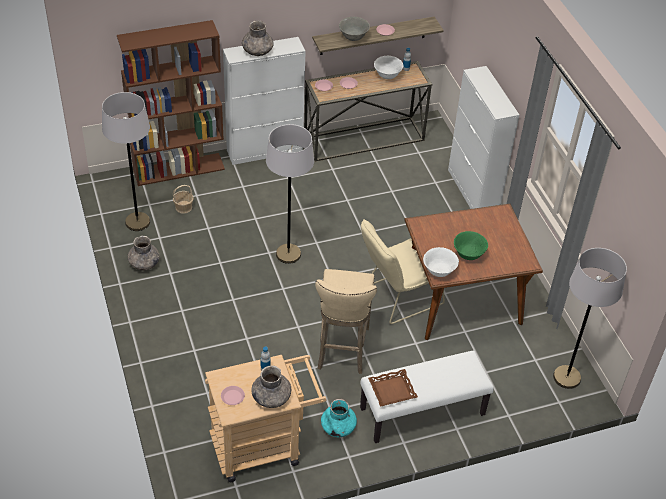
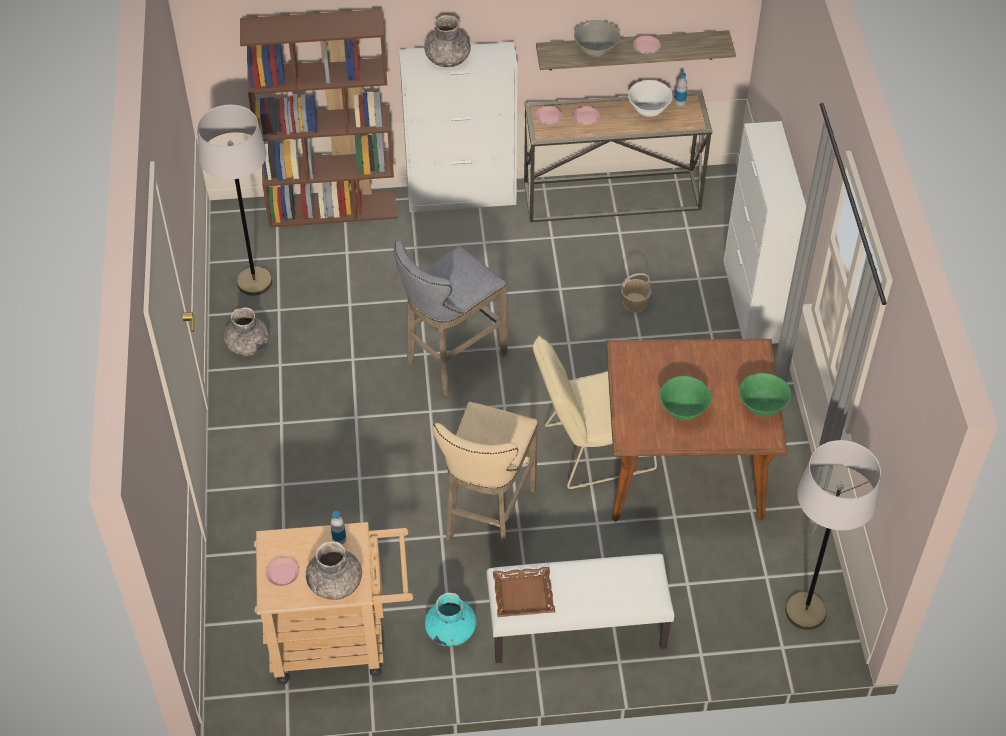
camera: 15 degrees right, 5 degrees up
(184, 207) = (324, 268): basket -> basket (635, 303)
(288, 254) = (452, 360): grey floor lamp -> grey stool
(439, 271) = (632, 430): white bowl -> none
(518, 245) = (762, 407): none -> green bowl

